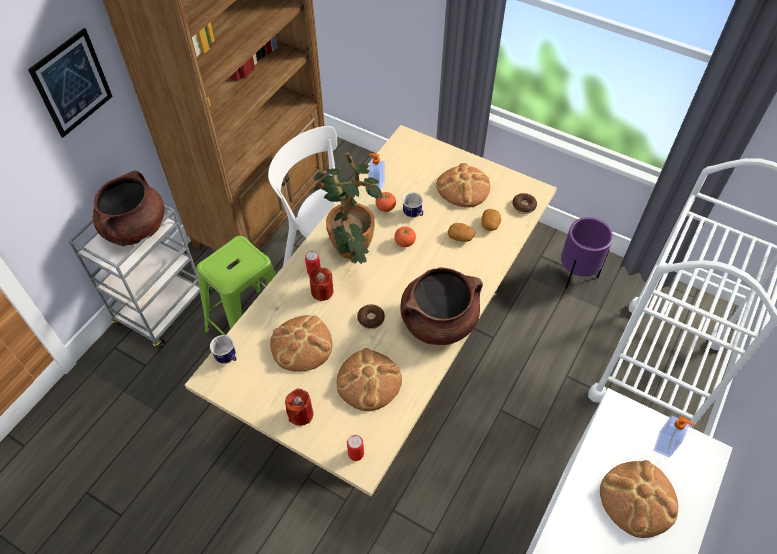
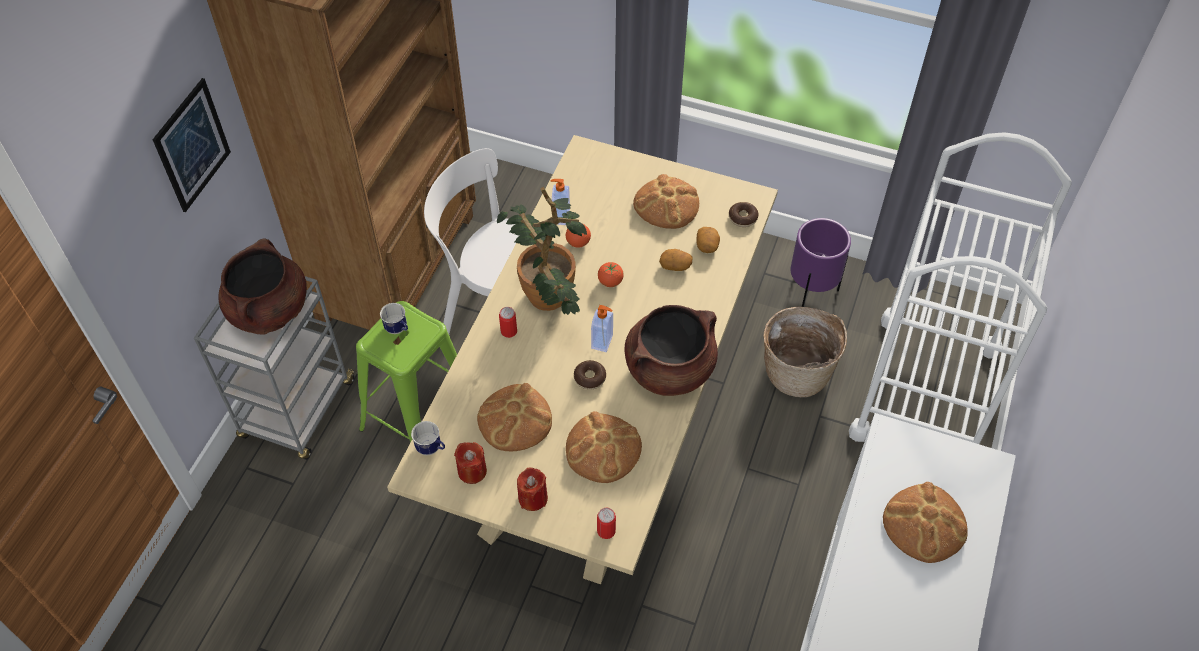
camera: 10 degrees left, 0 degrees up
(322, 291) = (524, 354): red candle -> red candle (472, 471)
(414, 215) = (614, 246): mug -> mug (398, 329)
(554, 336) = (797, 370): none -> basket
(665, 445) = (944, 464): soap dispenser -> soap dispenser (603, 342)

